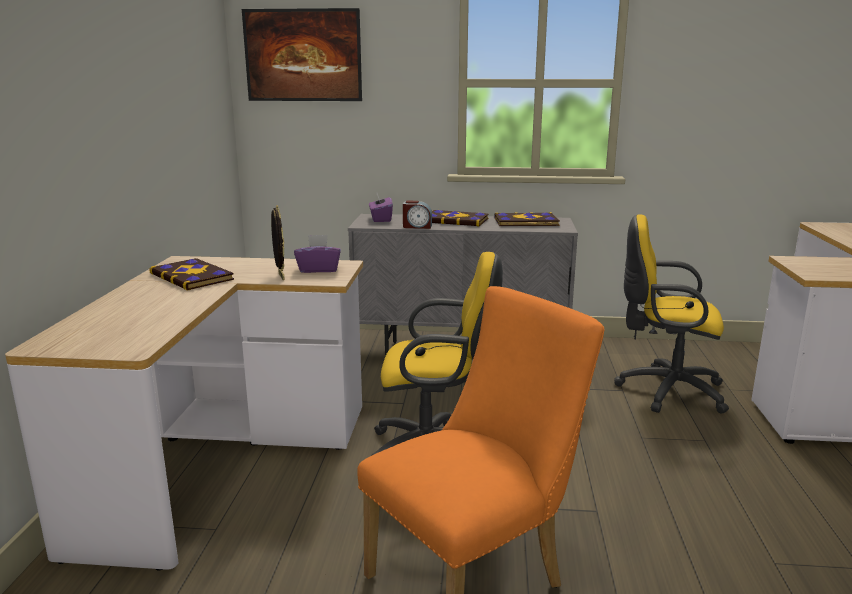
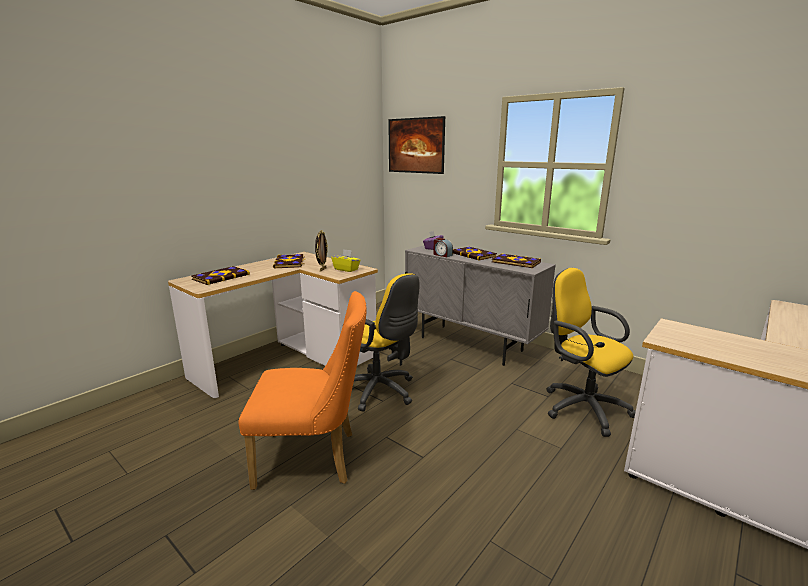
camera: 35 degrees right, 0 degrees up
(115, 324) = (220, 277): none -> book
(319, 269) = (346, 269): purple tissue box -> yellow tissue box

